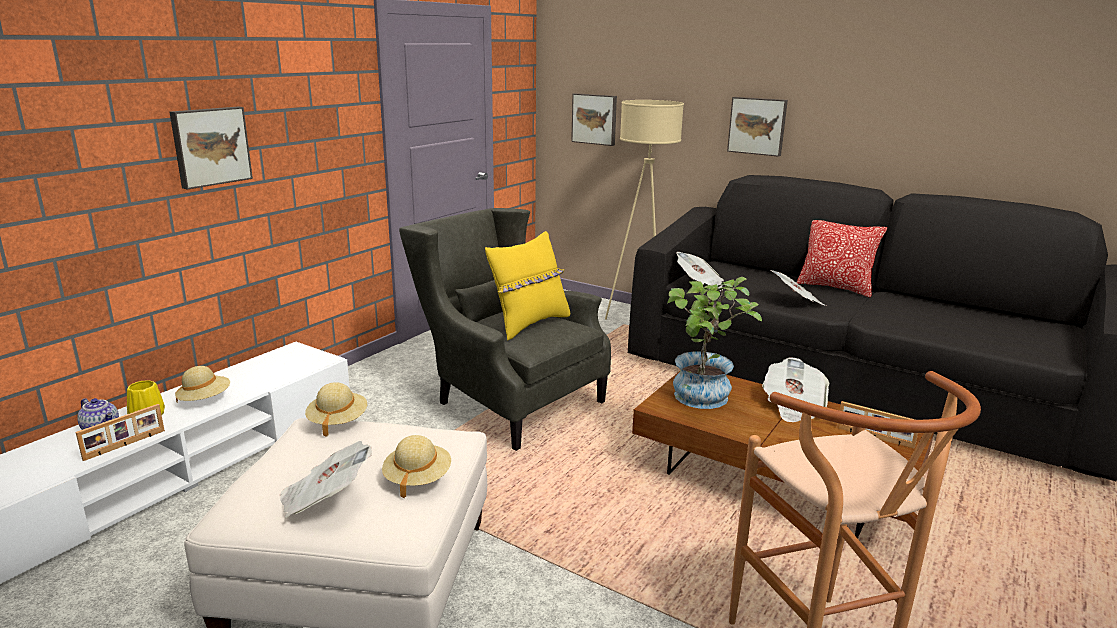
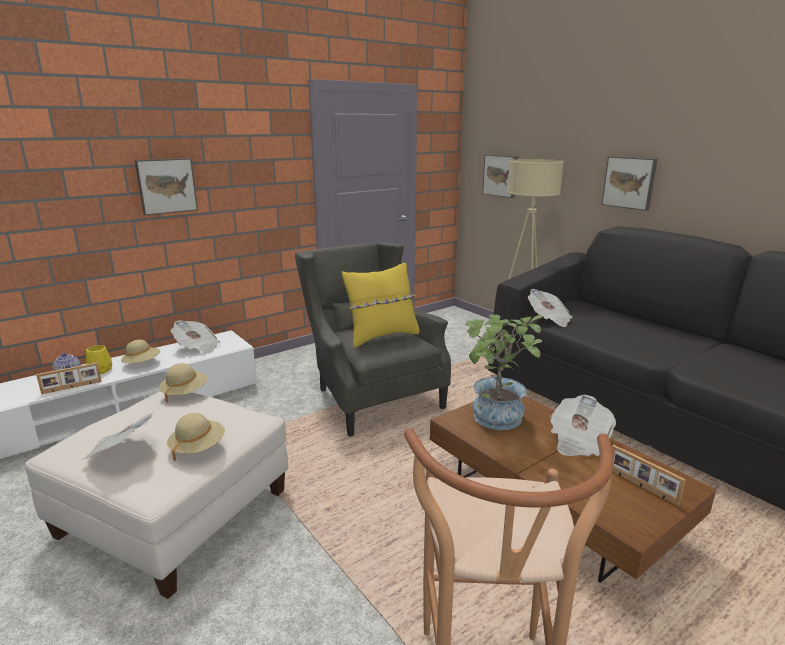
camera: 20 degrees right, 0 degrees up
(796, 302) = (629, 344): newspaper -> newspaper (197, 348)
(835, 288) = (681, 335): pillow -> none

